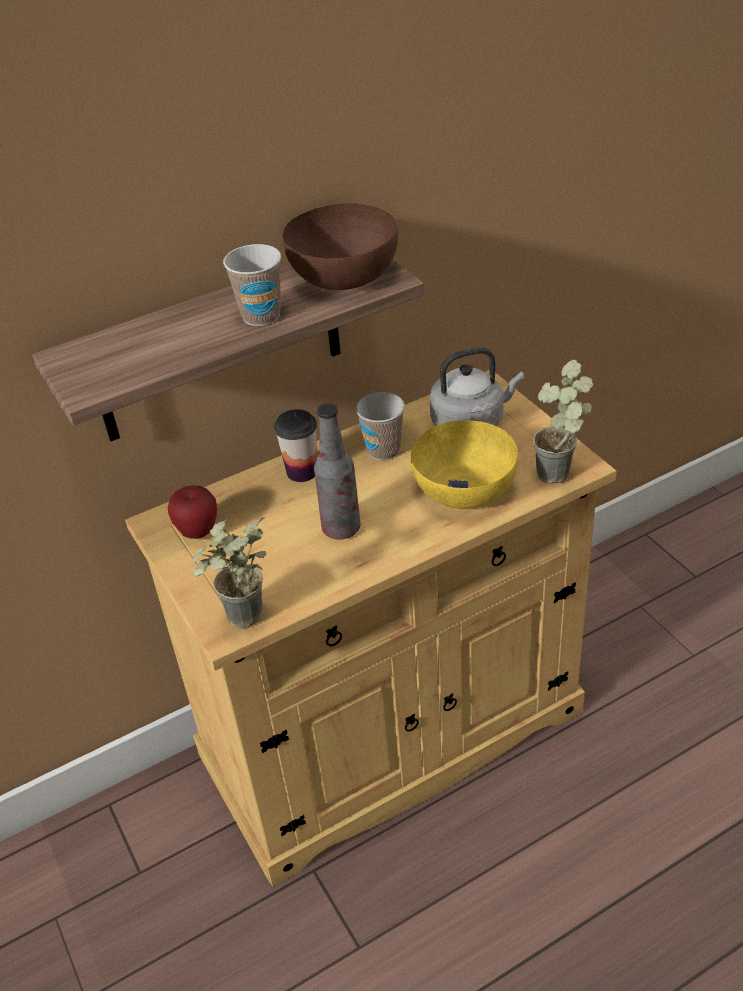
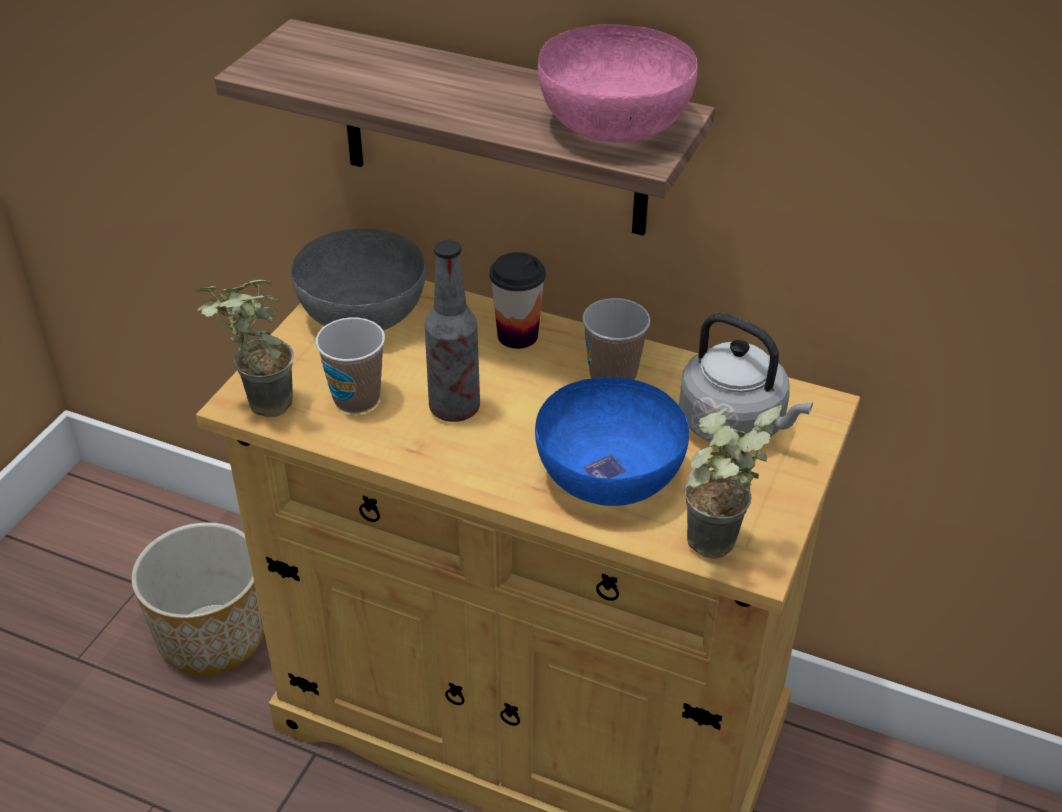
camera: 50 degrees right, 0 degrees up
(152, 888) = (212, 635): none -> planter
(198, 532) = (363, 312): apple -> grey bowl
(261, 316) = (478, 107): cup -> cup (356, 399)
(343, 277) = (612, 124): brown bowl -> pink bowl
(465, 490) = (607, 476): yellow bowl -> blue bowl

